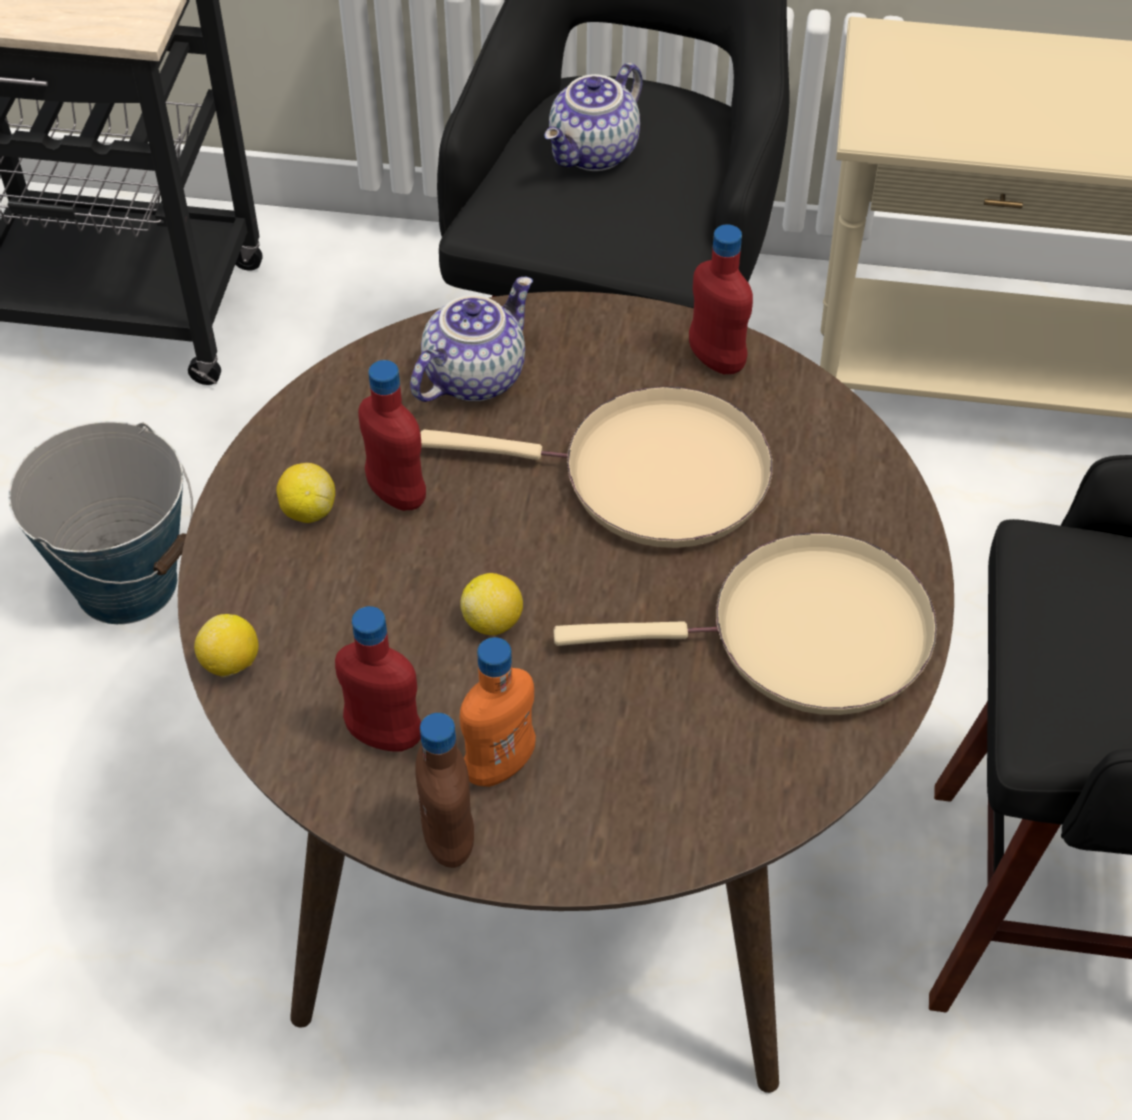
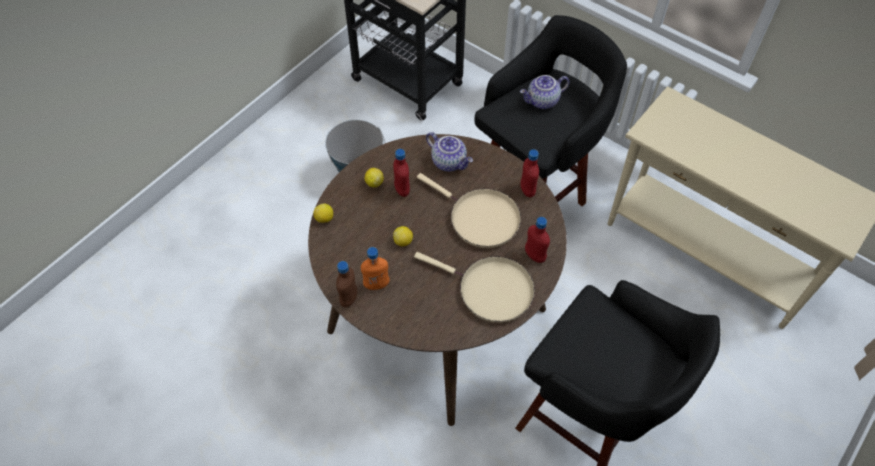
camera: 30 degrees right, 5 degrees up
(384, 736) = (351, 260): red bottle -> red bottle (534, 256)
(473, 375) = (449, 162): teapot -> teapot turned 60 degrees clockwise

